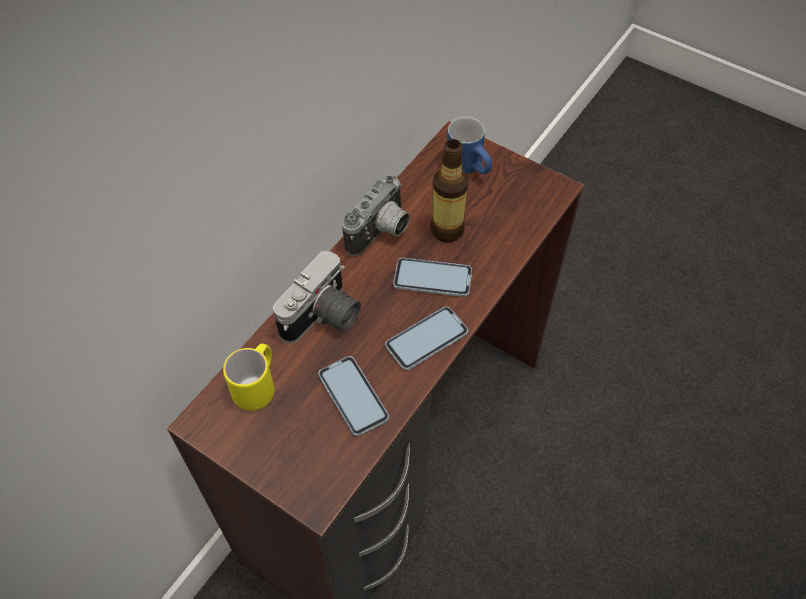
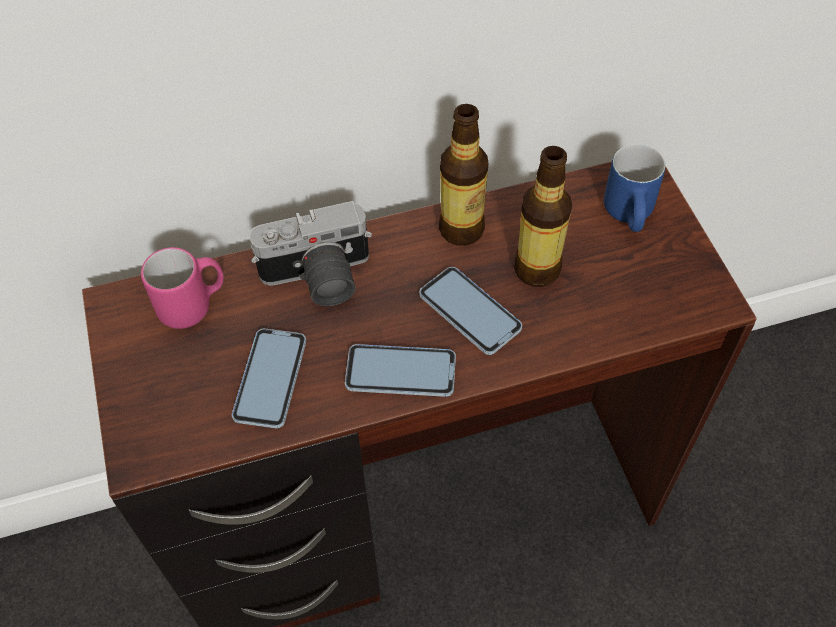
camera: 40 degrees right, 0 degrees up
(258, 386) = (193, 305): yellow mug -> pink mug
(382, 233) = (461, 229): camera -> bottle

